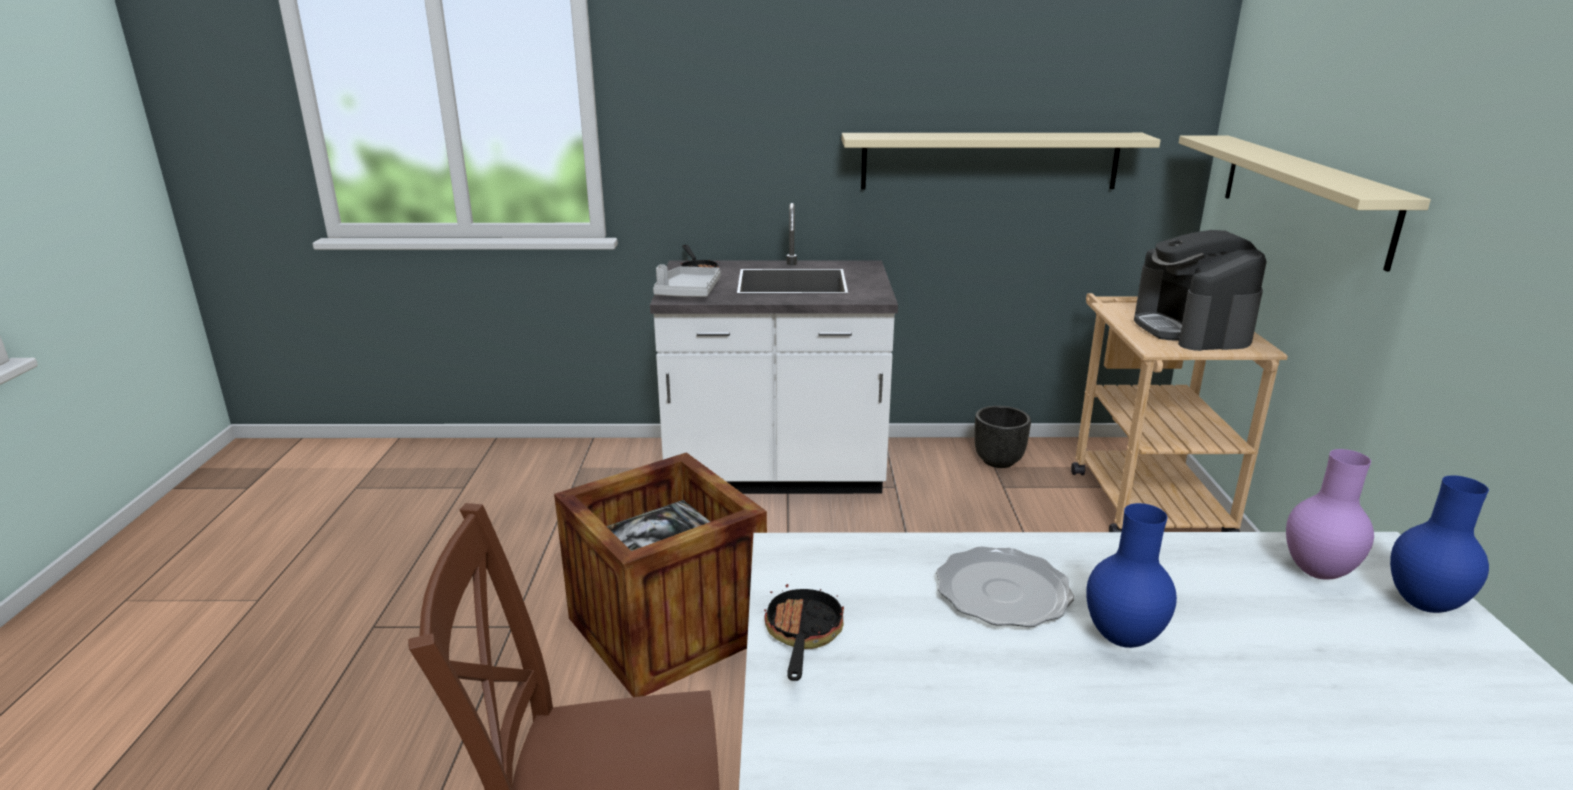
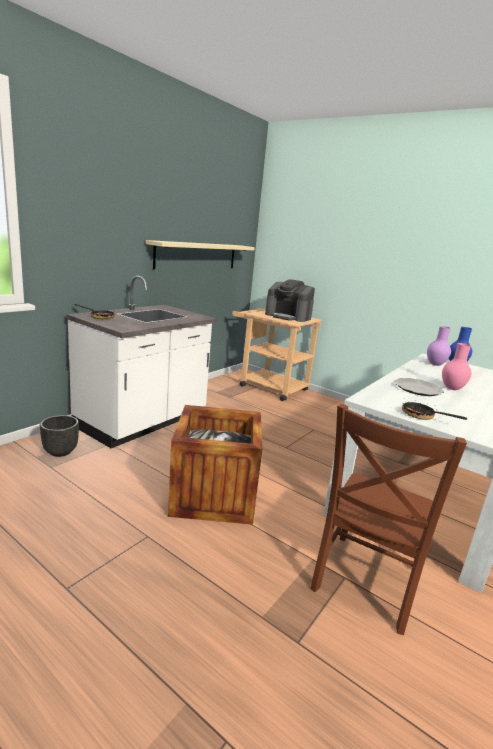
camera: 55 degrees left, 5 degrees down
(688, 292) = (123, 325): grey tray -> none
(999, 461) = (214, 389): black planter -> black planter (61, 451)
(1124, 638) = (452, 388): blue vase -> pink vase
(1303, 195) = (314, 265): beige shelf -> none

